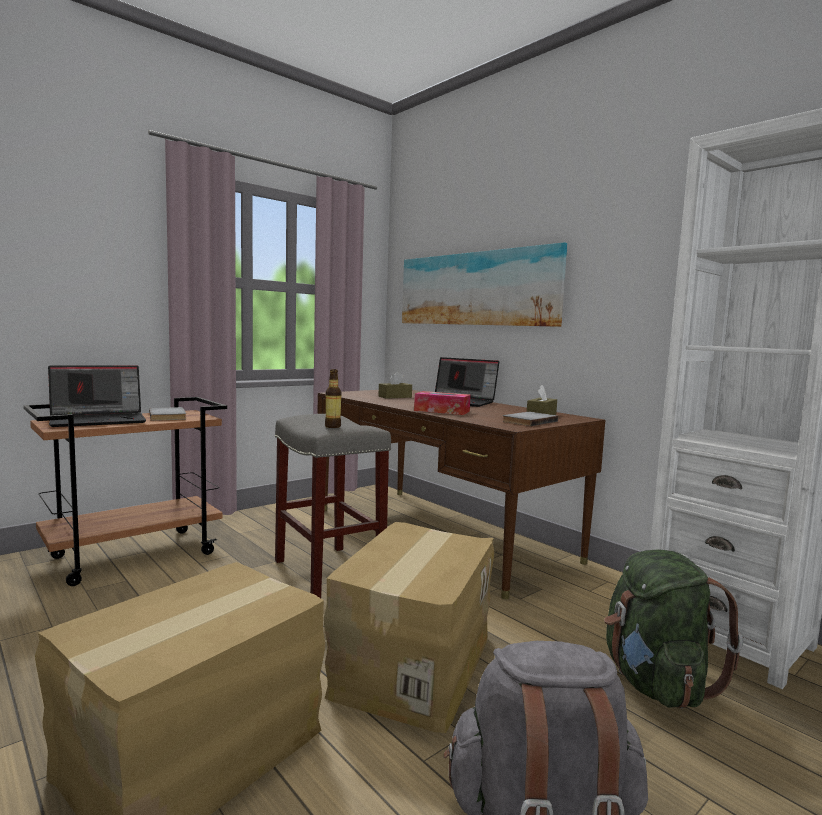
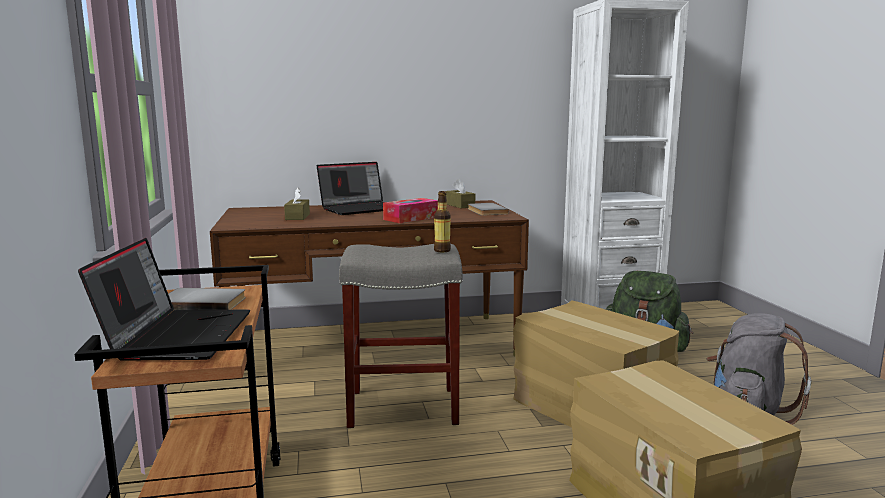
camera: 60 degrees left, 5 degrees up
(475, 289) = (333, 87): picture -> none

